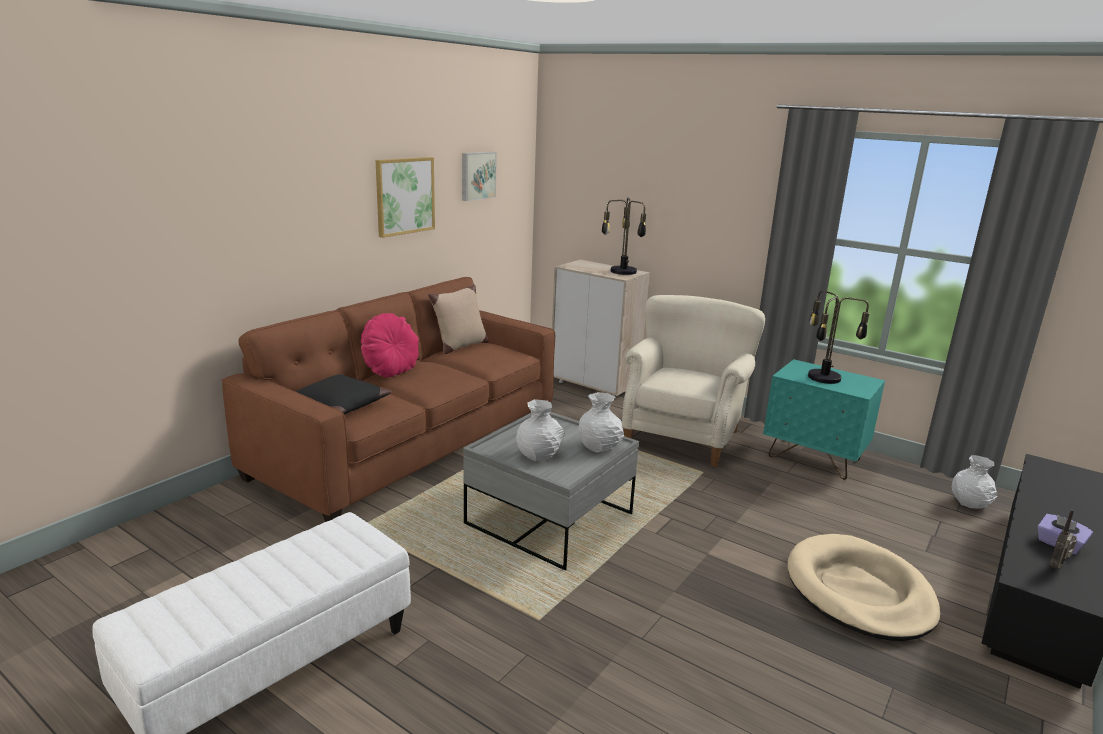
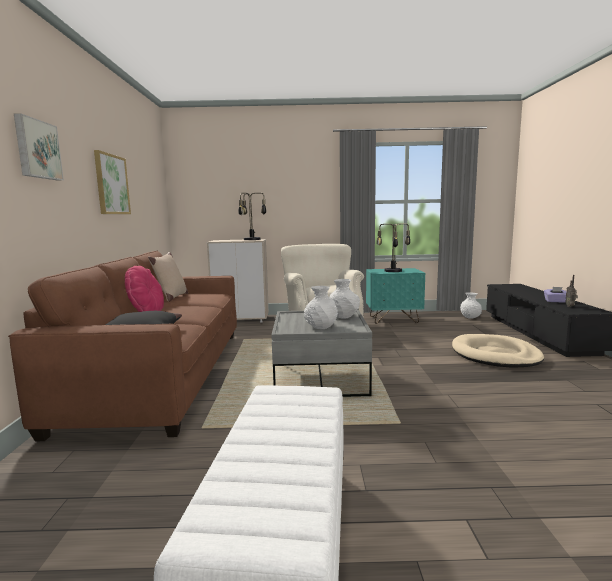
camera: 35 degrees left, 10 degrees down
(477, 175) = (144, 181): picture -> picture (37, 149)

